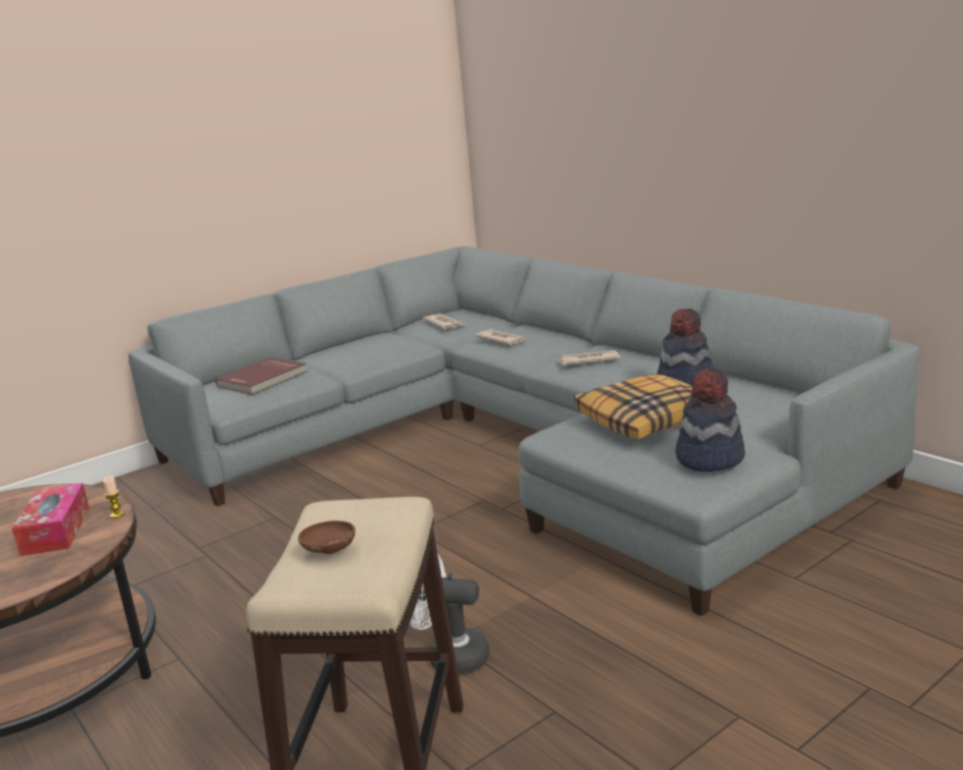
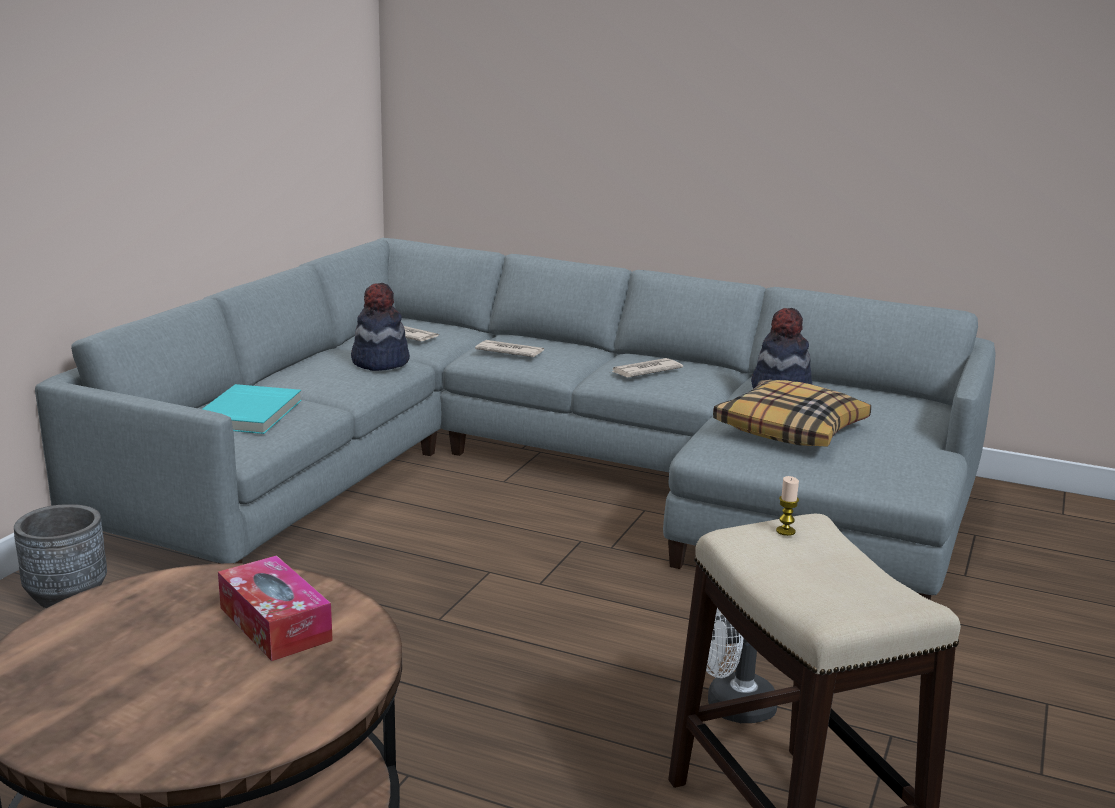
camera: 30 degrees left, 0 degrees up
(117, 515) = (336, 593): candle -> candle (785, 531)
(126, 496) = (67, 596): none -> grey planter
(263, 379) = (250, 413): red book -> turquoise book
(329, 550) = (814, 576): brown bowl -> none
(709, 458) = (899, 460): hat -> hat (379, 362)

